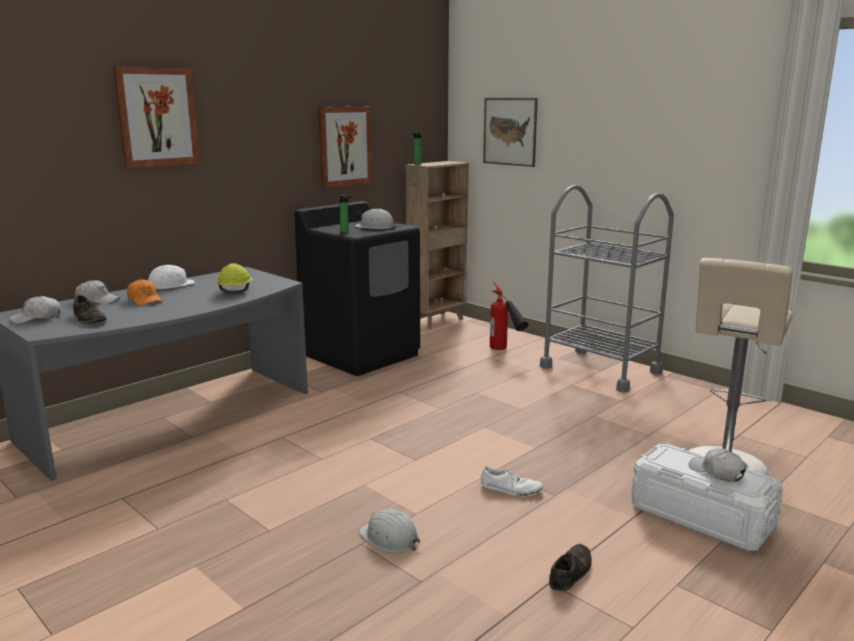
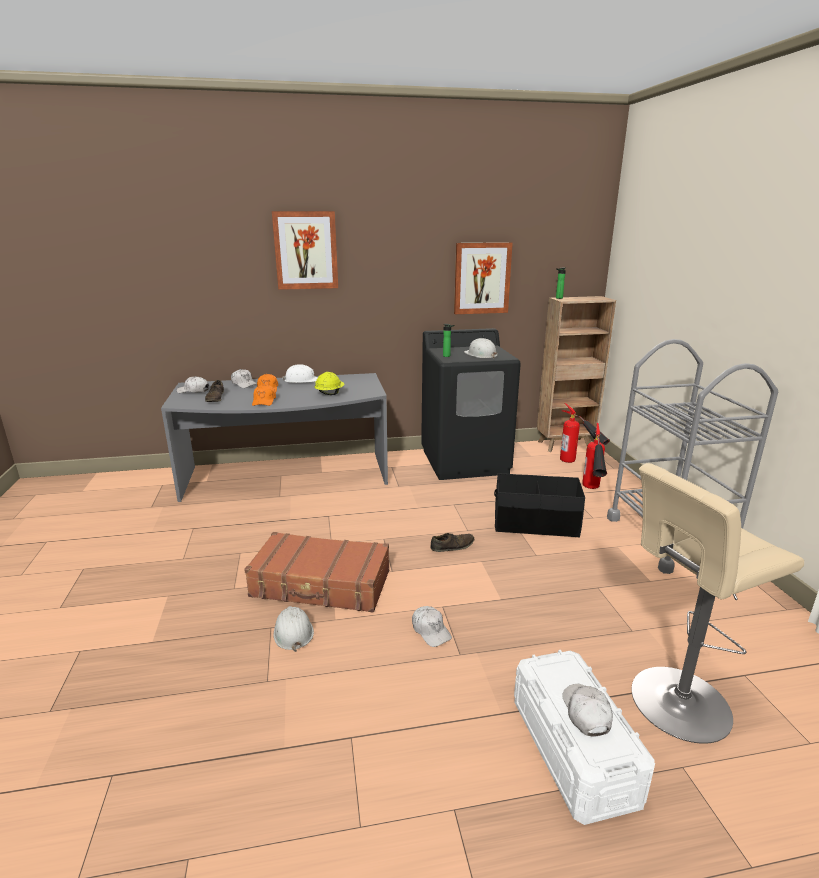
camera: 35 degrees right, 5 degrees up
(167, 310) = (264, 401): none -> orange cap
(361, 493) = (321, 584): none -> brown suitcase
(468, 333) = (579, 464): none -> fire extinguisher
(491, 387) = (535, 524): none -> black storage box
(510, 131) = (652, 272): picture -> none
(511, 489) = (431, 631): white shoe -> white cap
(570, 572) = (378, 738): brown shoe -> brown shoe (452, 546)

